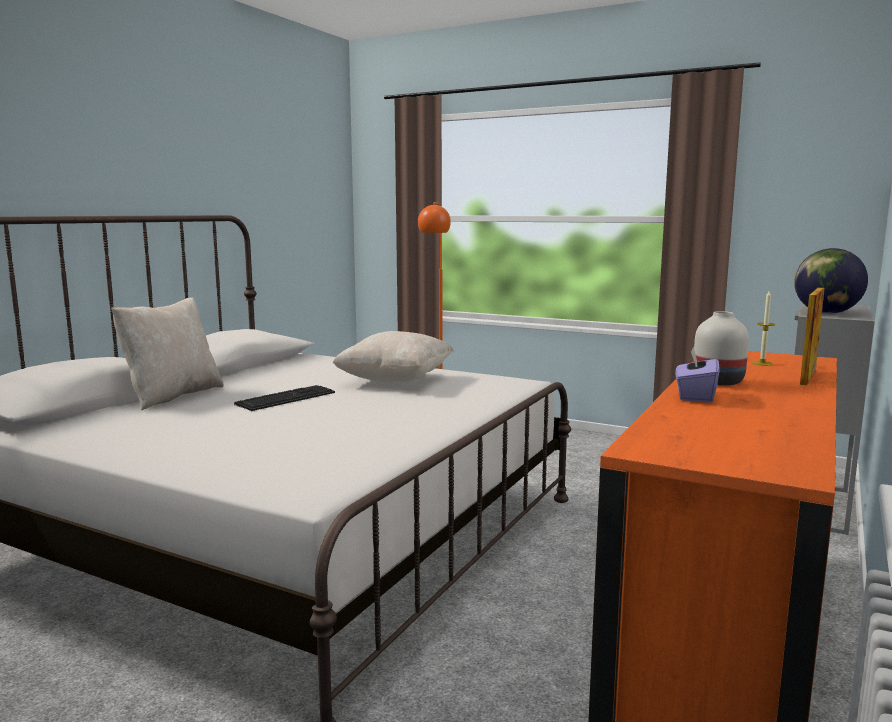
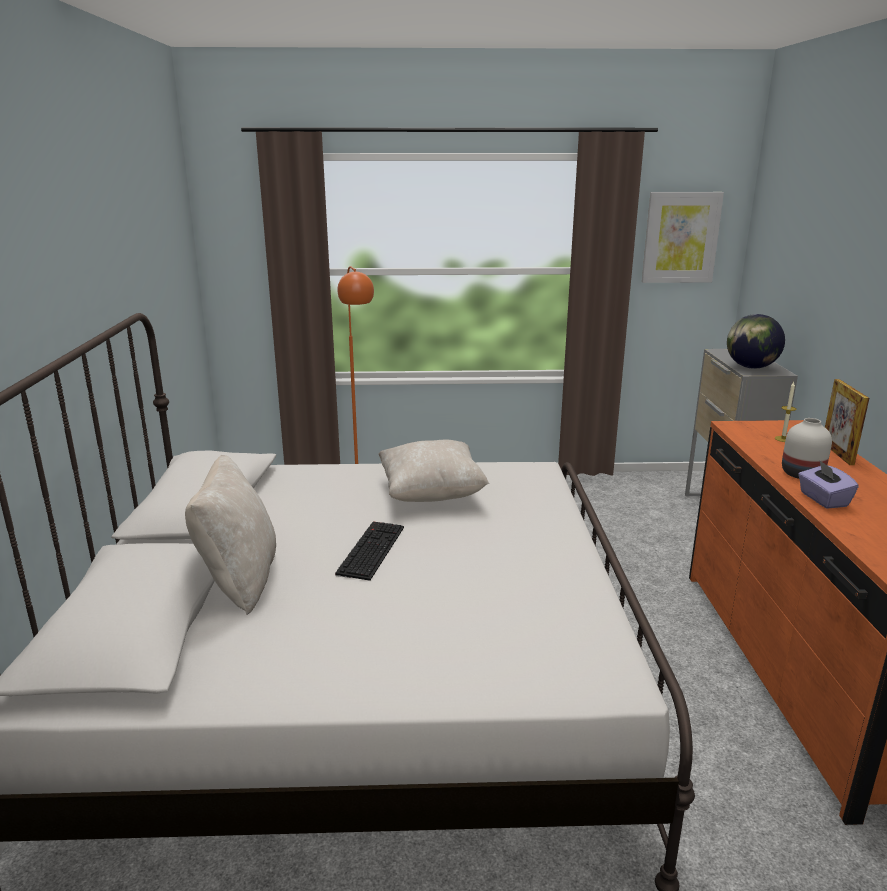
camera: 30 degrees left, 10 degrees up
(801, 183) = (681, 237): none -> picture

